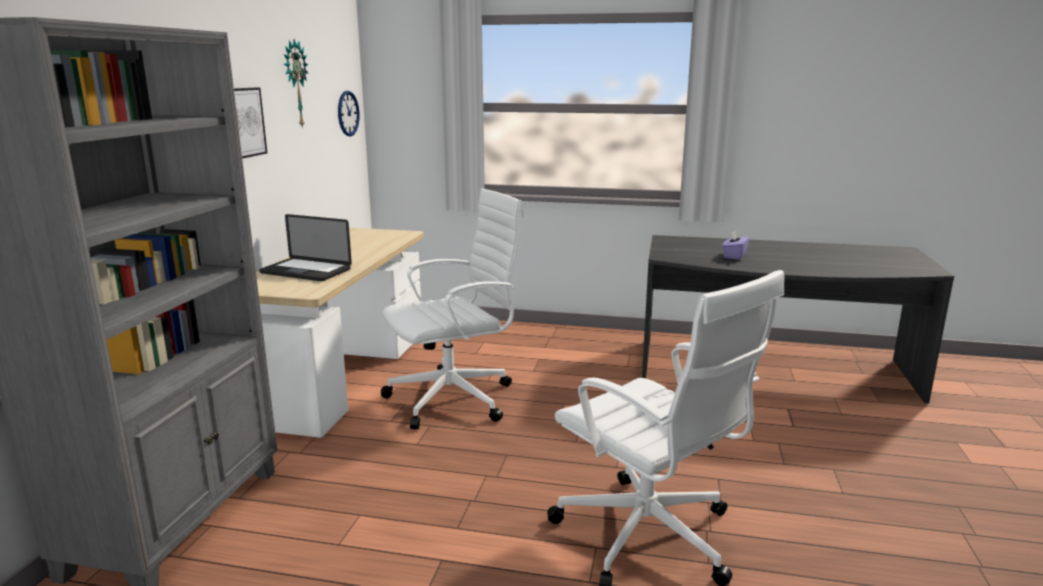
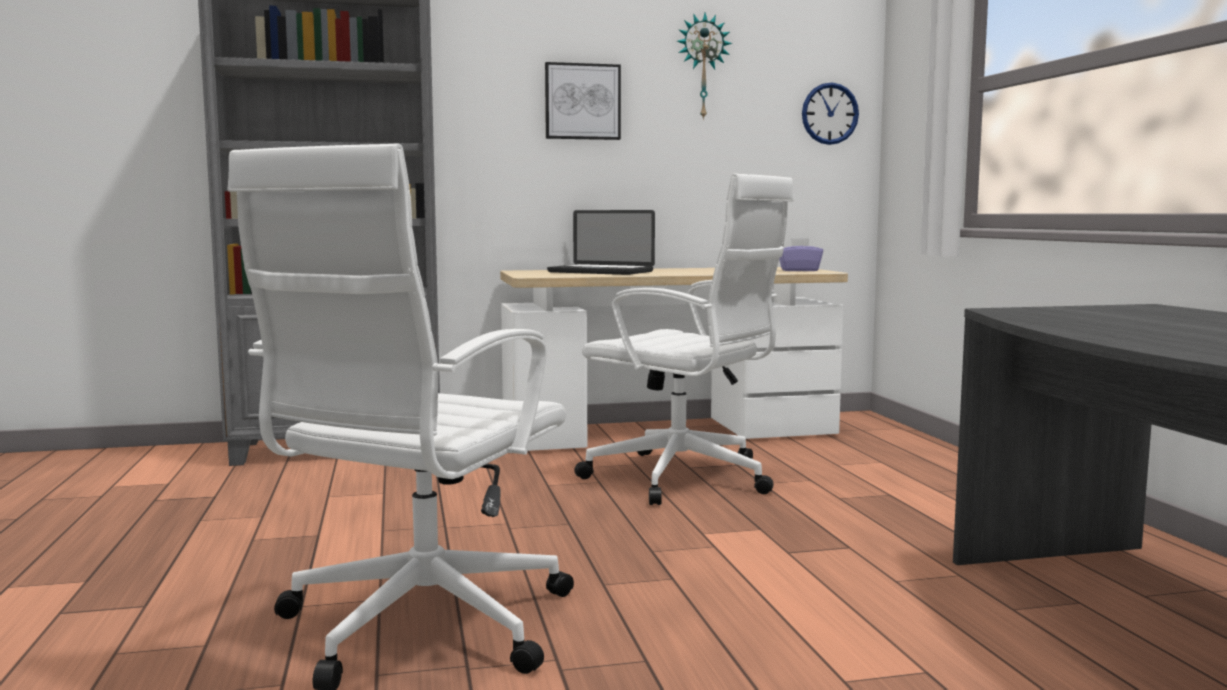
camera: 65 degrees right, 10 degrees down
(306, 271) = (600, 272): laptop -> laptop turned 60 degrees counterclockwise
(734, 256) = (1145, 325): purple tissue box -> purple tissue box (799, 270)

